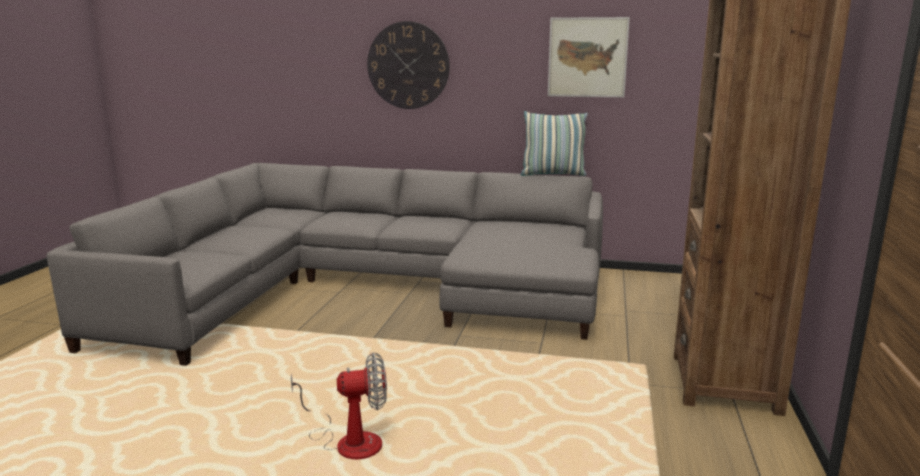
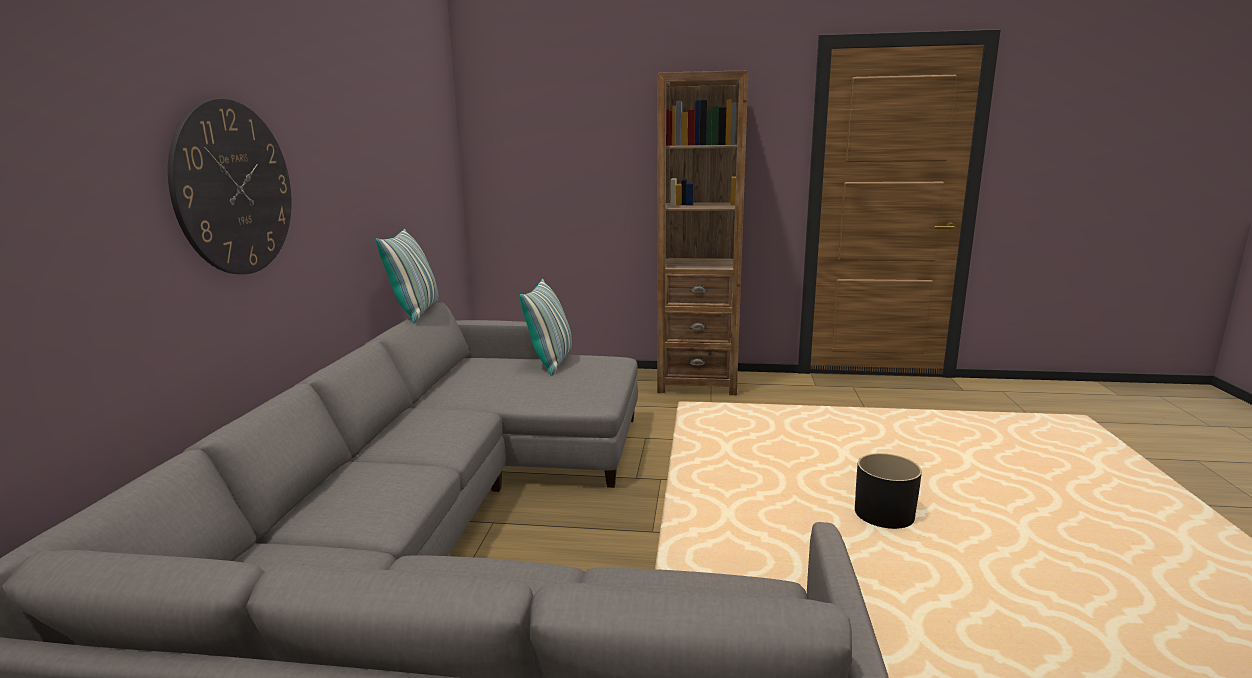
camera: 95 degrees left, 0 degrees up
(348, 441) = (884, 515): fan -> black planter
(557, 244) = (551, 362): none -> pillow
(587, 57) = (391, 159): picture -> none

